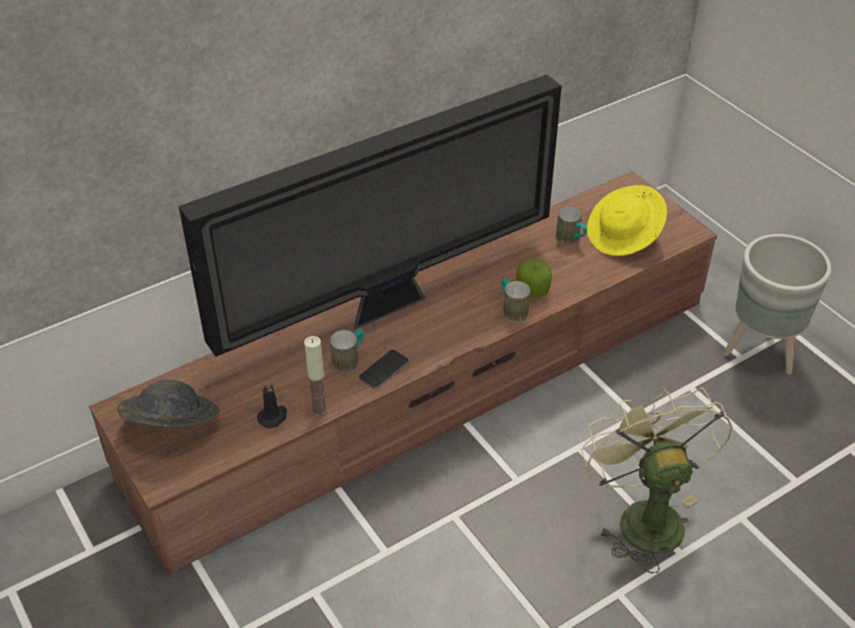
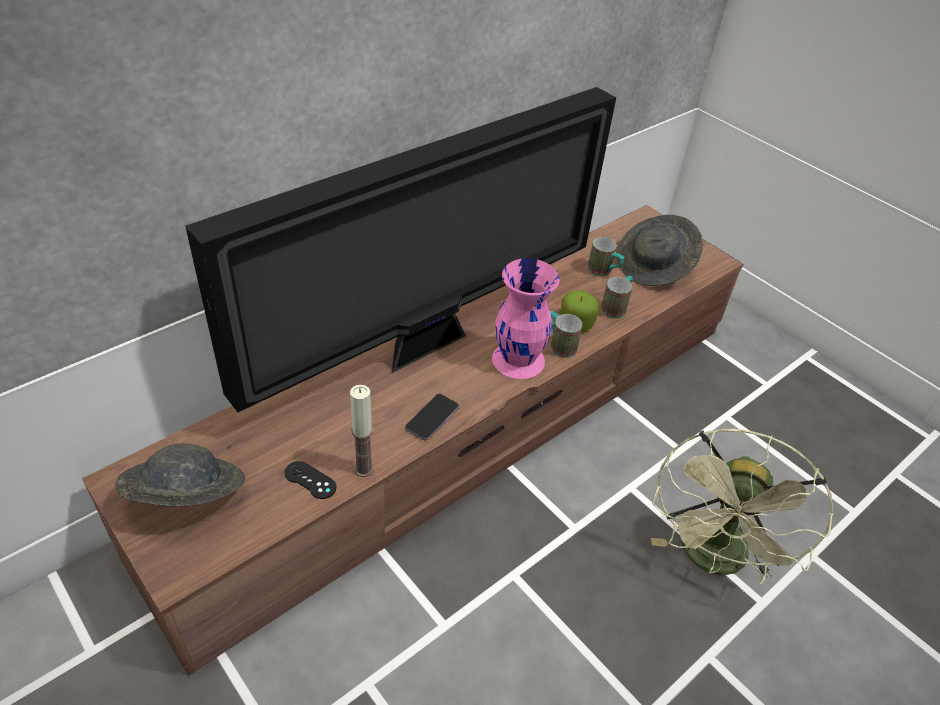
camera: 10 degrees left, 0 degrees up
(273, 417) = (310, 480): black candle -> black game controller
(349, 360) = (392, 407): mug -> mug (616, 307)
(472, 322) = (519, 359): none -> pink vase
(624, 236) = (655, 267): yellow hat -> grey hat
(643, 516) = (713, 560): green fan -> green fan turned 135 degrees counterclockwise
(762, 351) = (784, 377): grey planter -> none

